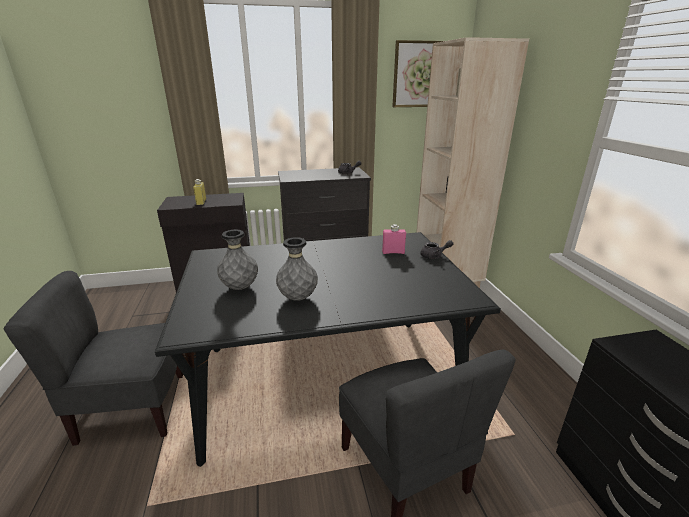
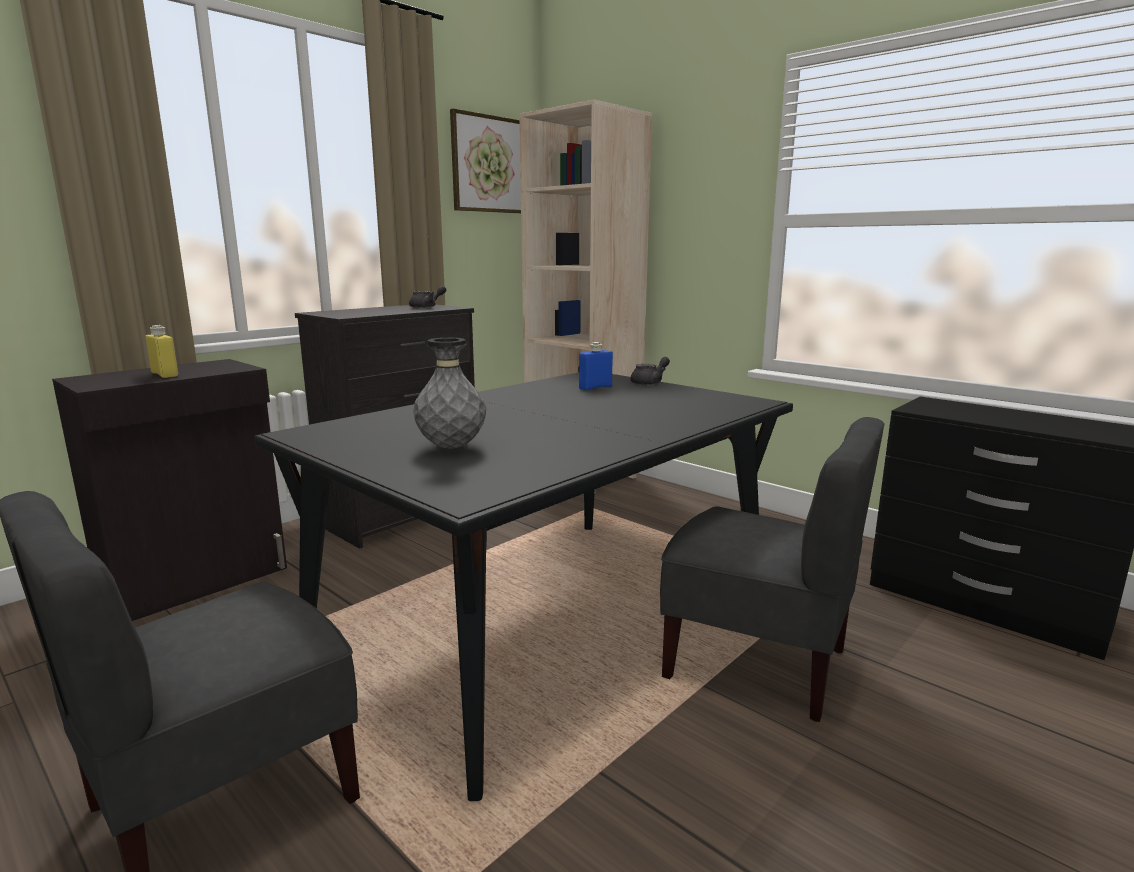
camera: 35 degrees left, 10 degrees down
(298, 298) = (562, 438): grey vase -> none
(393, 252) = (595, 387): pink bottle -> blue bottle

